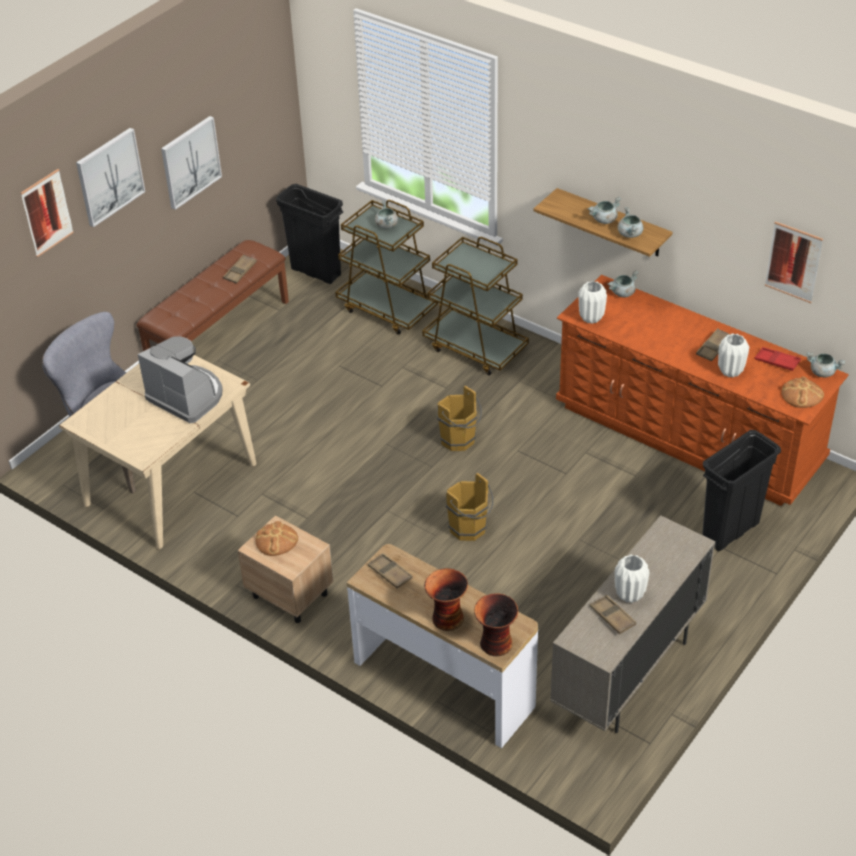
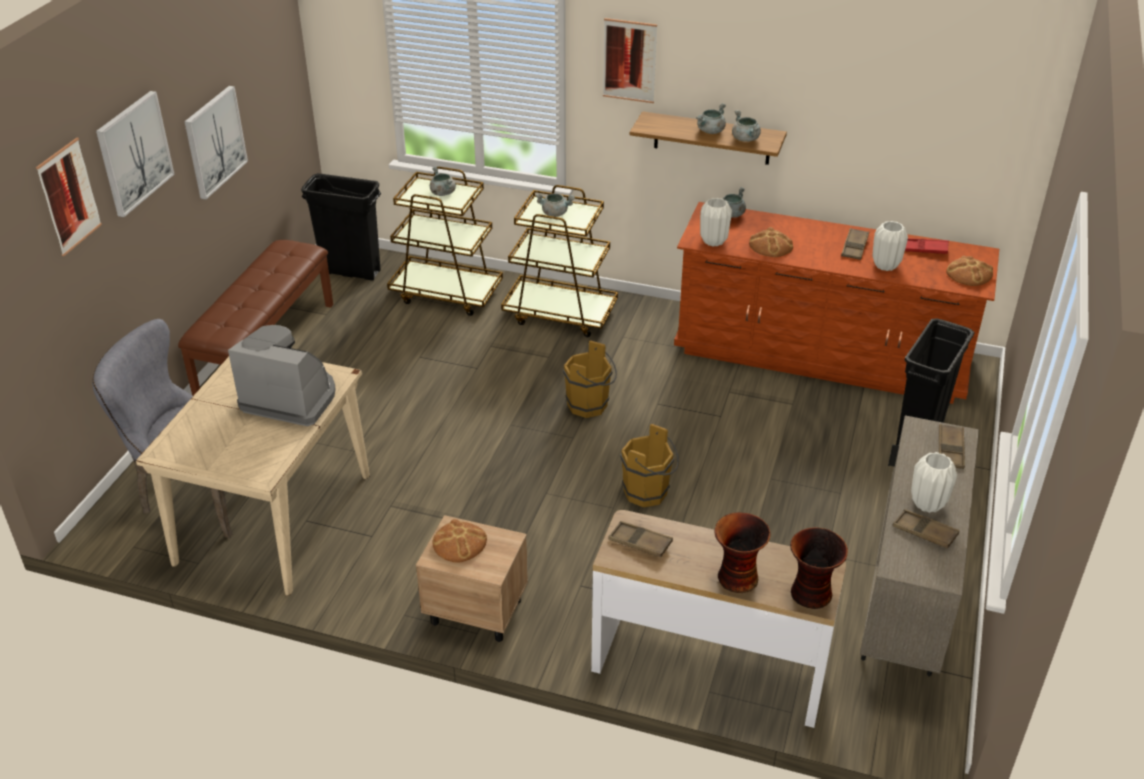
camera: 20 degrees left, 5 degrees down
(240, 271) = (284, 270): brown tray -> brown tray (950, 450)
(639, 331) = (771, 245): none -> bread
(793, 262) = (935, 134): picture -> picture (629, 60)
(823, 372) = (974, 251): grey cooking pot -> grey cooking pot (555, 213)

